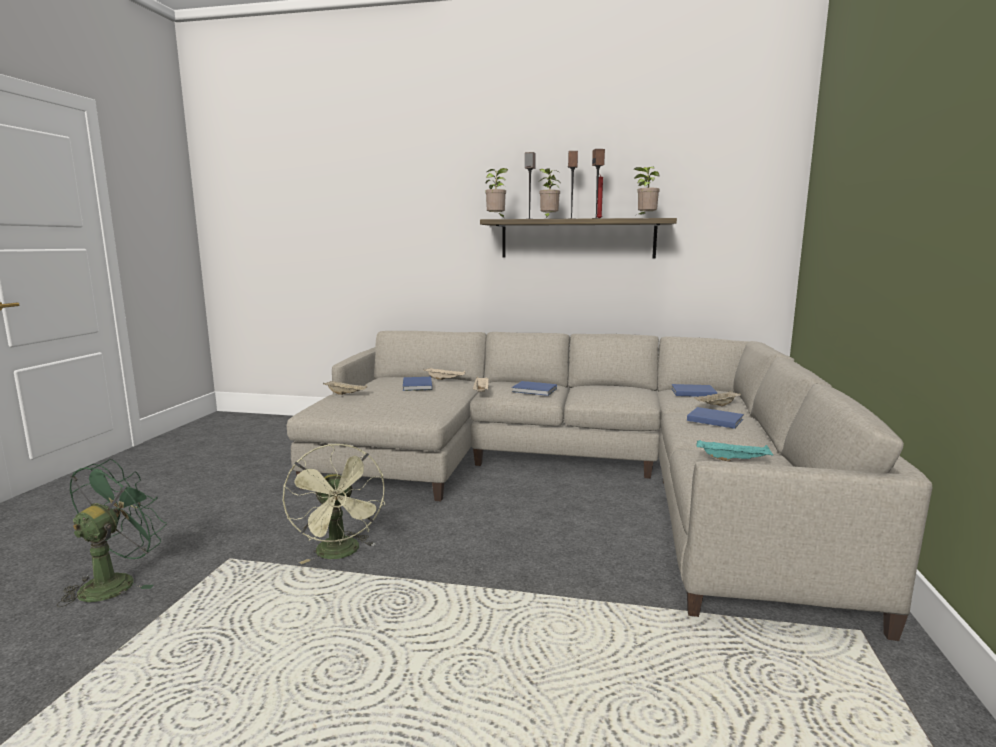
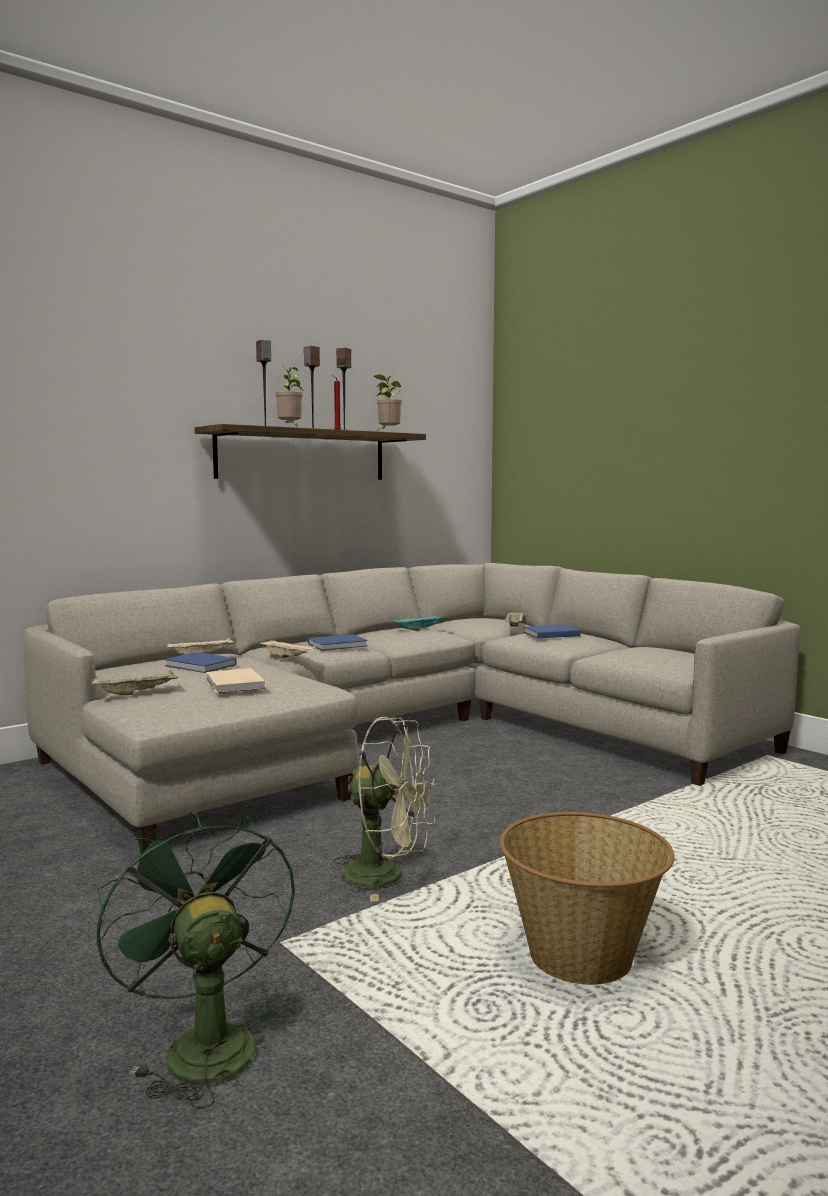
camera: 50 degrees left, 5 degrees down
(280, 663) = (582, 958): none -> basket
(389, 401) = (234, 684): none -> beige book
(497, 219) = (239, 424): potted plant -> none
(692, 392) = (466, 621): blue book -> none
(734, 460) = (641, 652): turquoise tray -> turquoise tray (420, 629)

